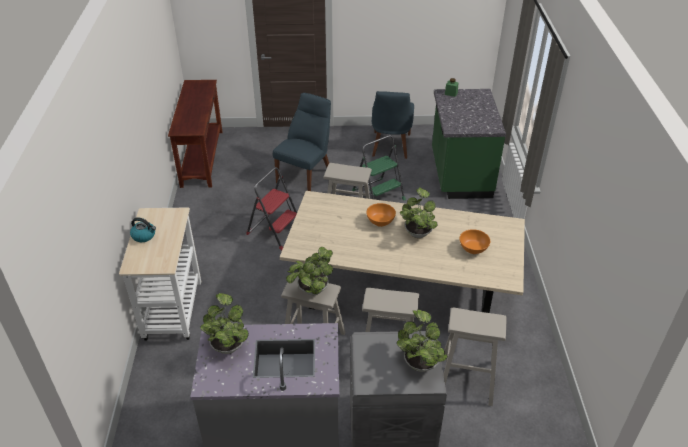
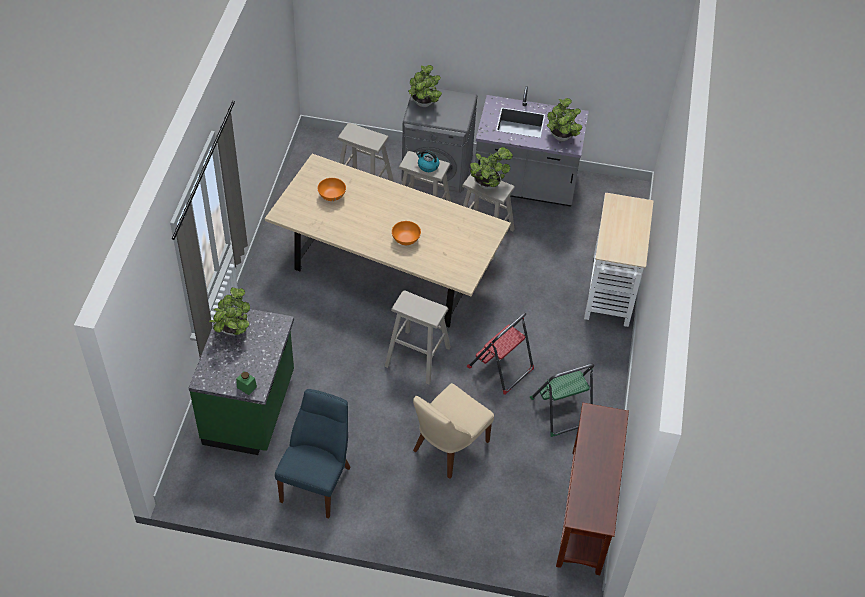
camera: 170 degrees left, 10 degrees up
(144, 236) = (636, 233): kettle -> kettle (427, 166)
(306, 176) = (448, 447): blue chair -> beige chair
(377, 193) = (366, 398): green step ladder -> green step ladder (562, 412)
(417, 232) = (374, 223): potted plant -> potted plant (233, 331)

